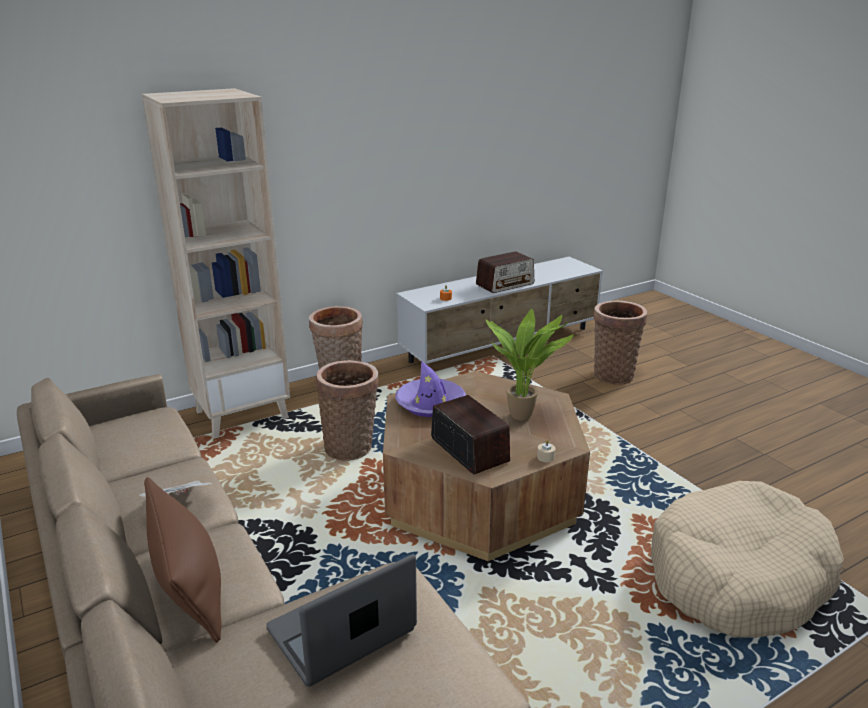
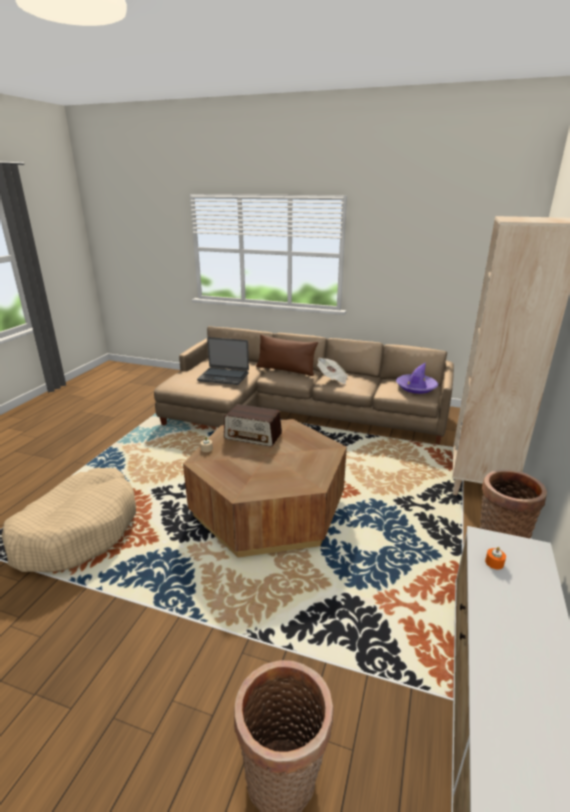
camera: 140 degrees right, 0 degrees up
(342, 632) = (224, 376): laptop -> laptop turned 90 degrees clockwise
(351, 447) = (382, 497): basket -> none
(430, 404) = (312, 451): purple hat -> purple hat (416, 387)
(505, 284) = (505, 658): radio -> none
(523, 415) = (246, 469): potted plant -> none

